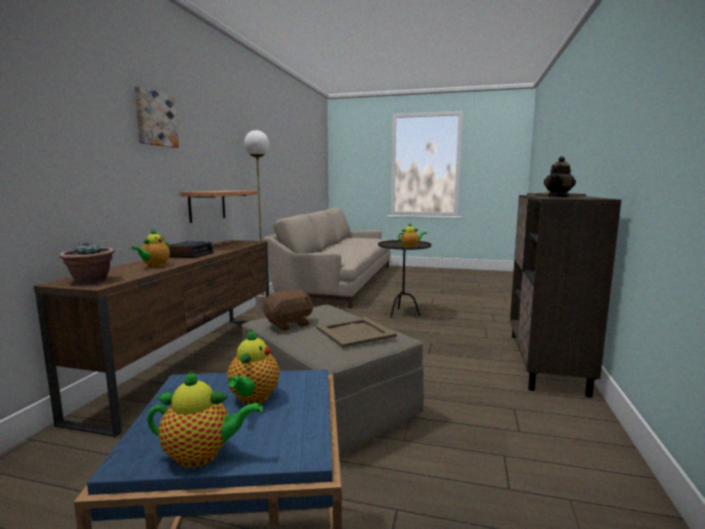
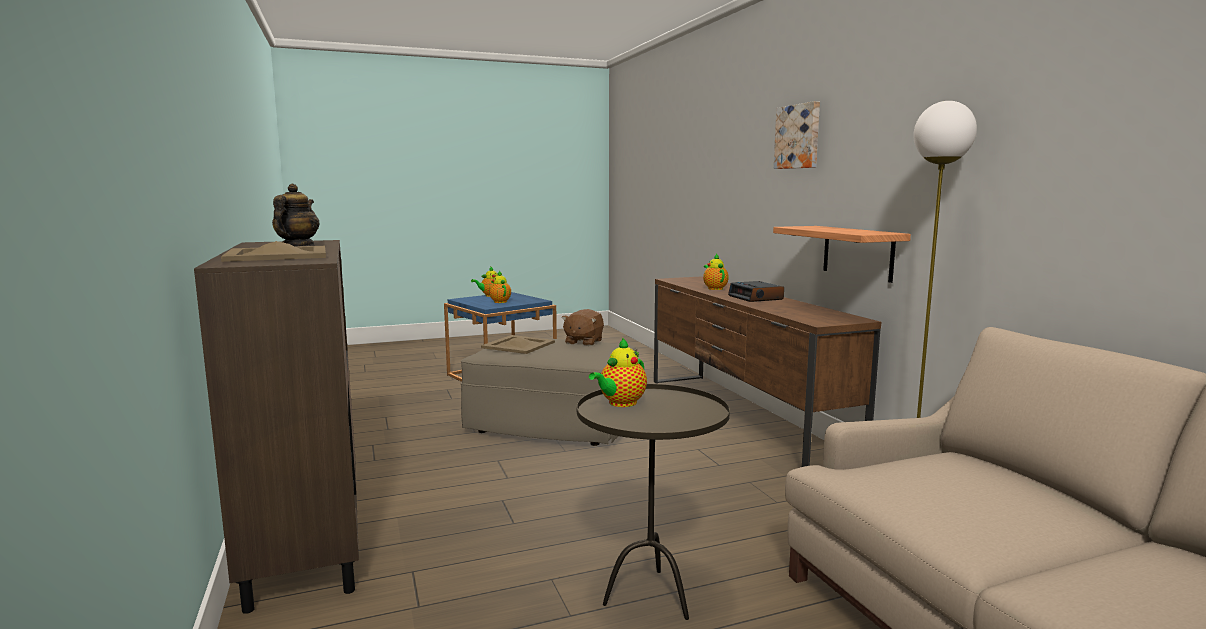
camera: 145 degrees right, 0 degrees up
(90, 280) = (689, 280): potted plant -> none

